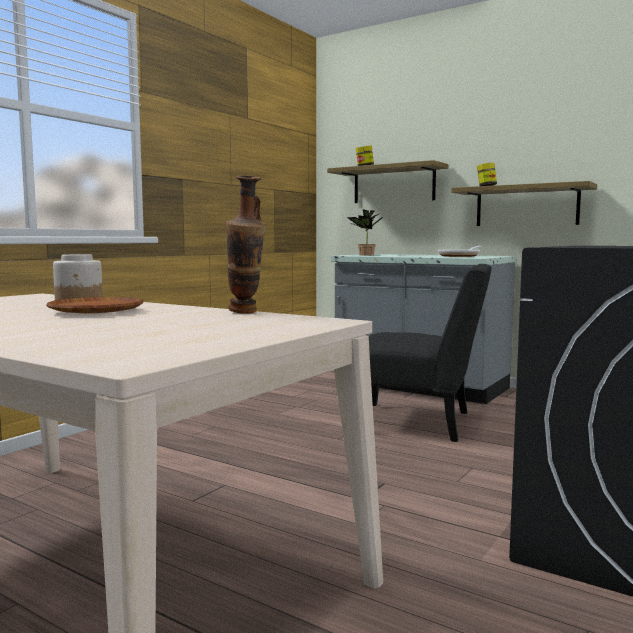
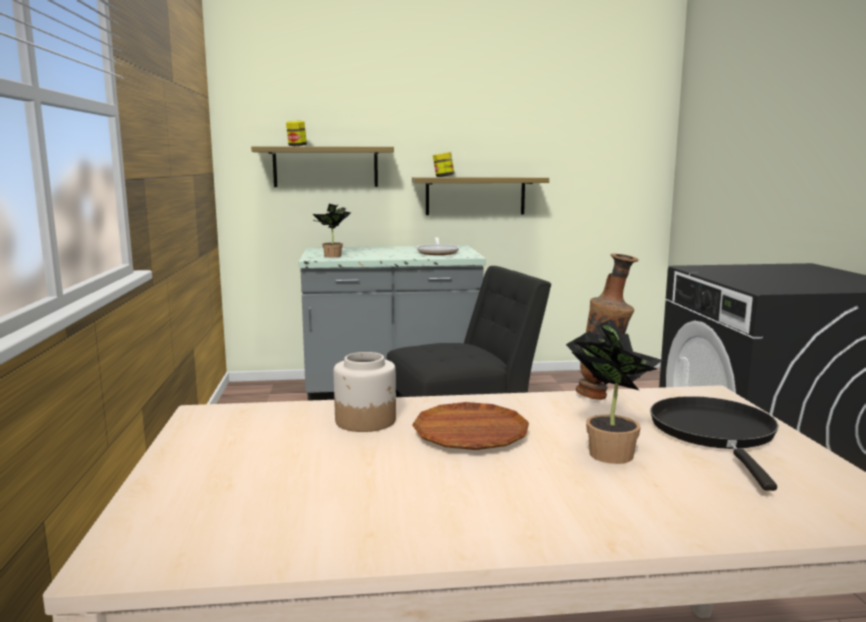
camera: 40 degrees left, 5 degrees up
(123, 324) = (607, 451): none -> potted plant
(226, 329) = (715, 434): none -> black frying pan

